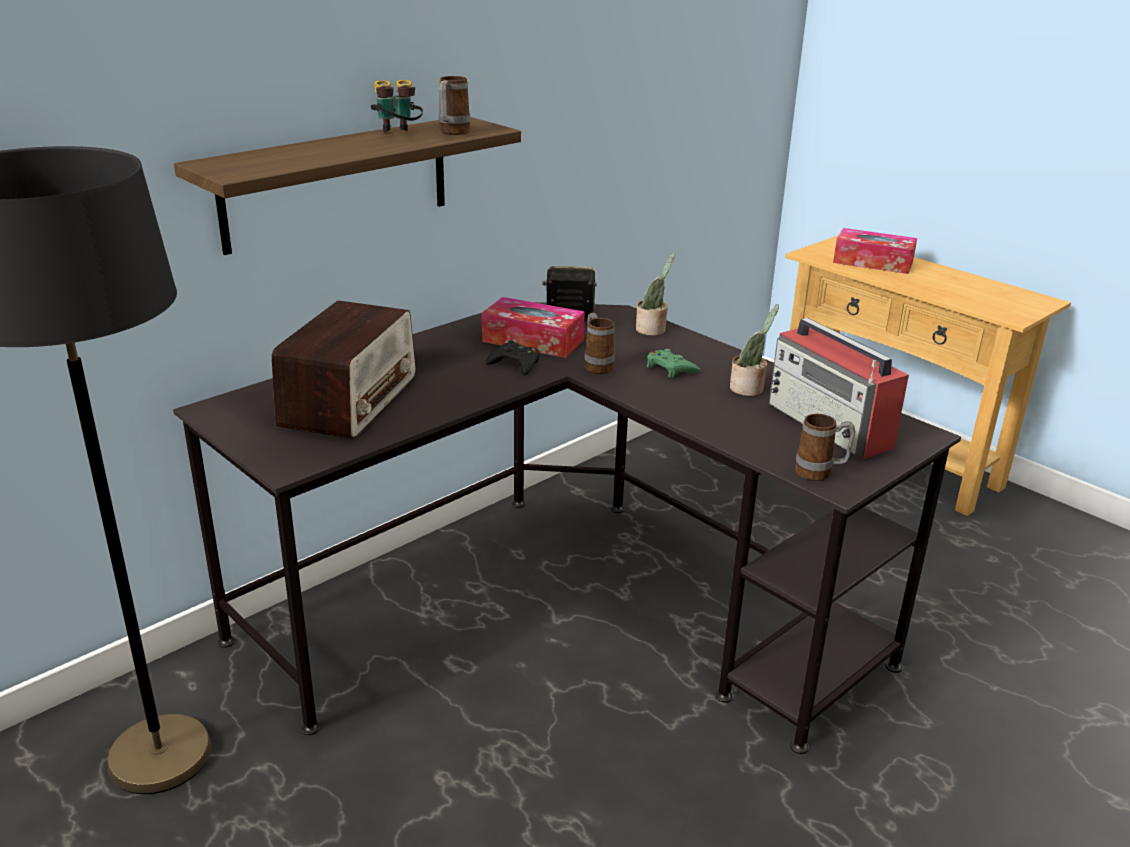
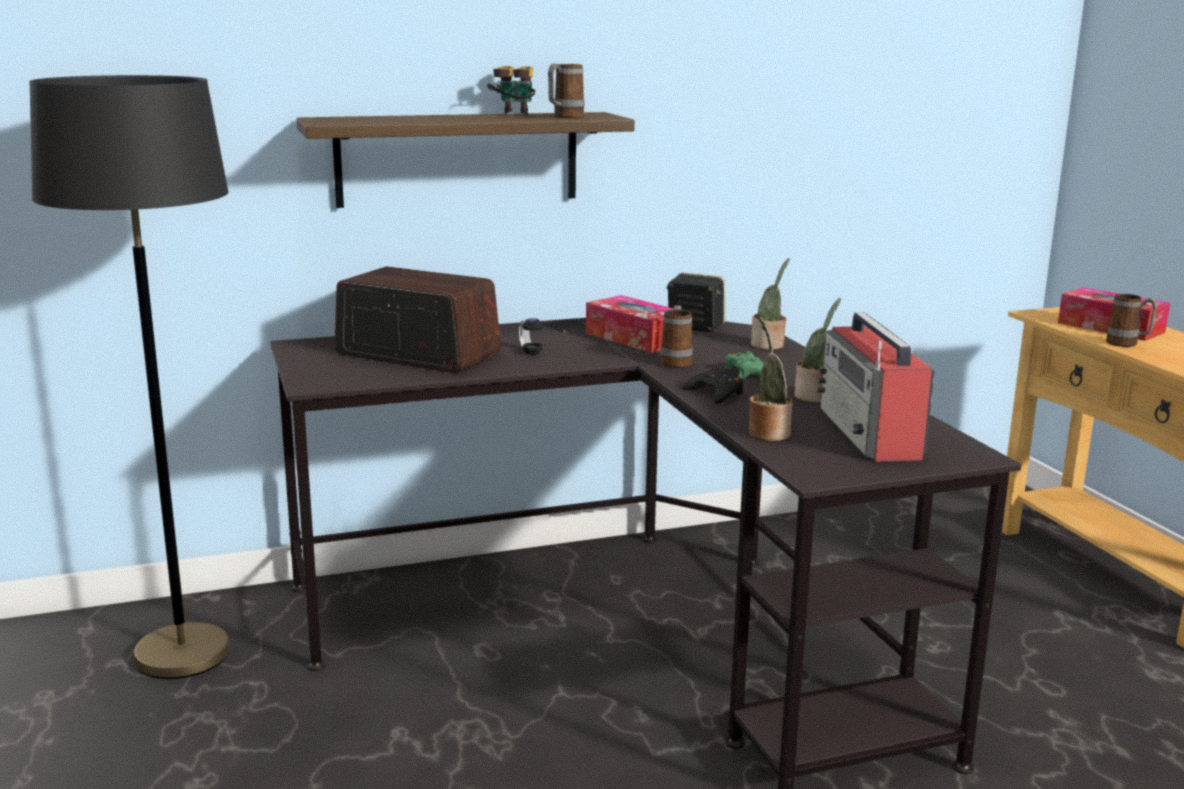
camera: 25 degrees right, 10 degrees down
(350, 400) = (417, 354): radio -> radio turned 105 degrees counterclockwise
(465, 384) = (532, 357): none -> headphones
(515, 364) = (597, 351): black game controller -> black game controller (715, 393)
(754, 442) = (767, 433): none -> potted plant
(820, 474) = (808, 464): mug -> mug (1127, 344)

